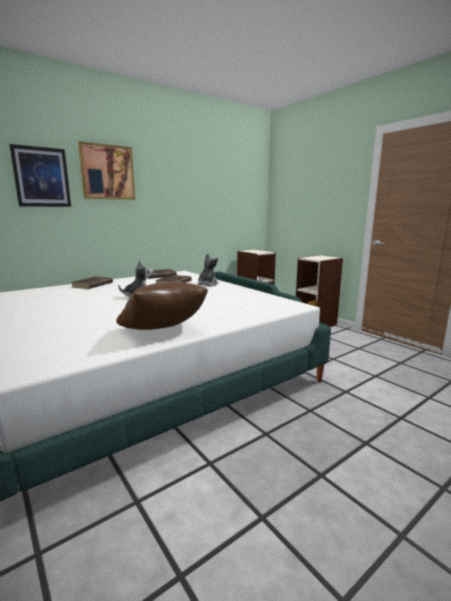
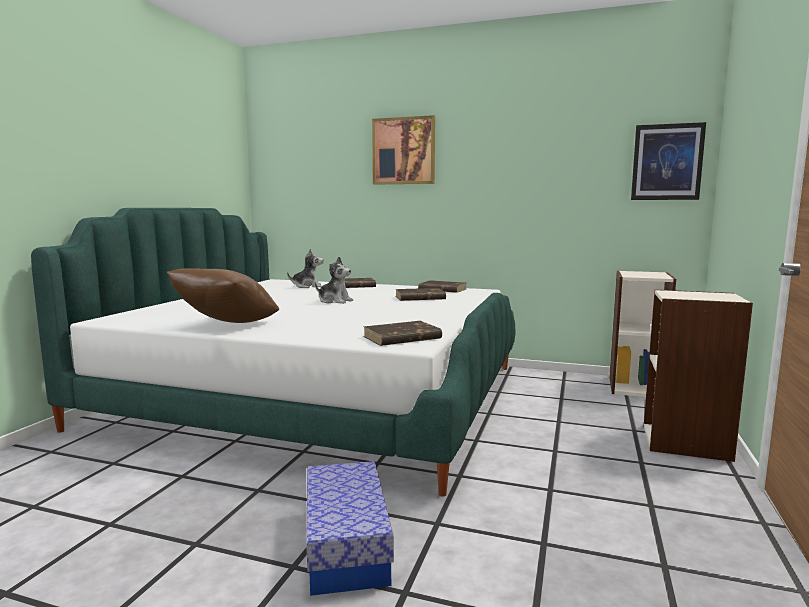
camera: 55 degrees right, 5 degrees down
(41, 177) = (335, 163): picture -> picture (667, 162)
(207, 284) = (442, 306): plush toy -> plush toy (307, 286)
(276, 304) = (401, 338): none -> brown book
(352, 421) = (346, 545): none -> storage box

